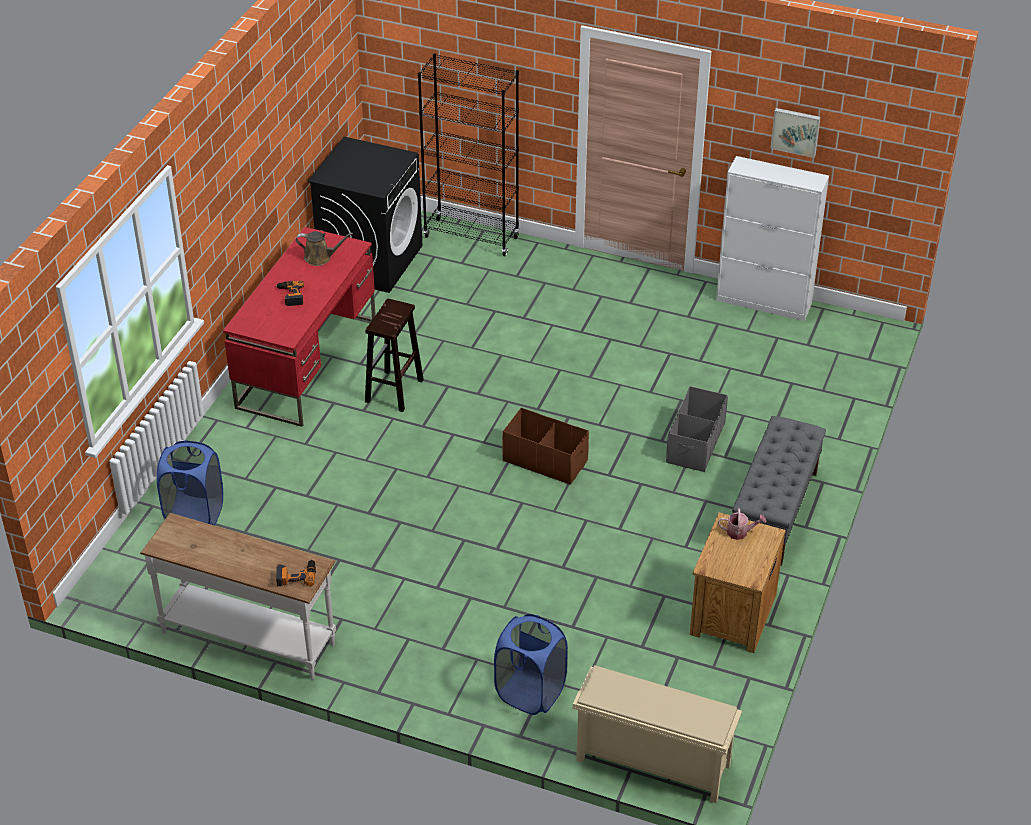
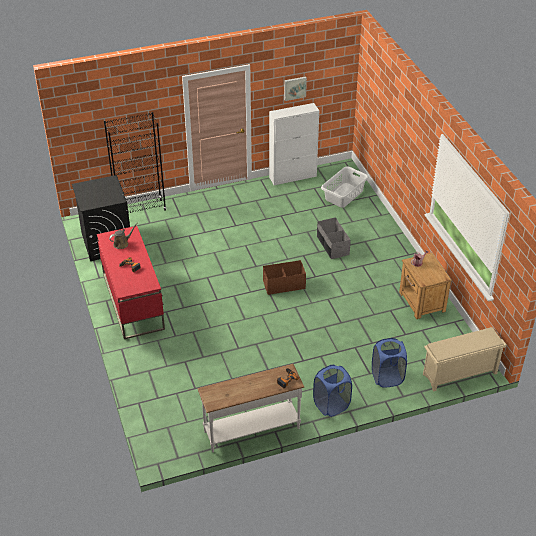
camera: 40 degrees left, 0 degrees up
(194, 514) = (163, 394): blue laundry basket -> blue laundry basket (331, 405)
(394, 391) = (187, 292): brown stool -> none
(774, 512) = (391, 255): grey bench -> none
(814, 374) = (344, 195): none -> grey laundry basket

